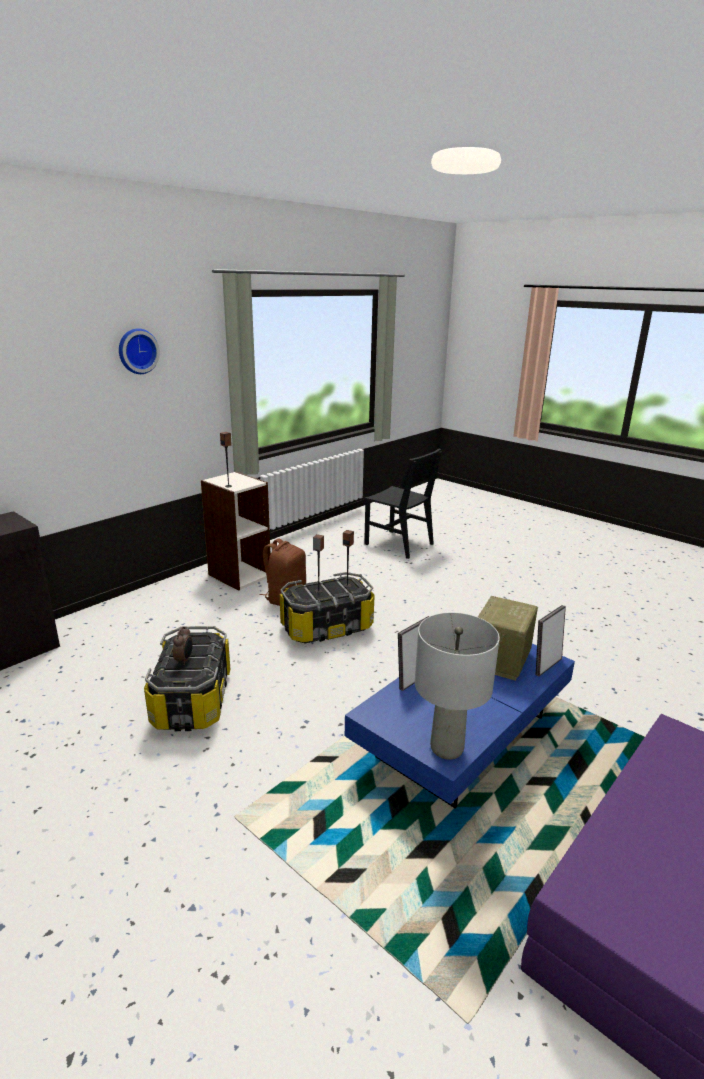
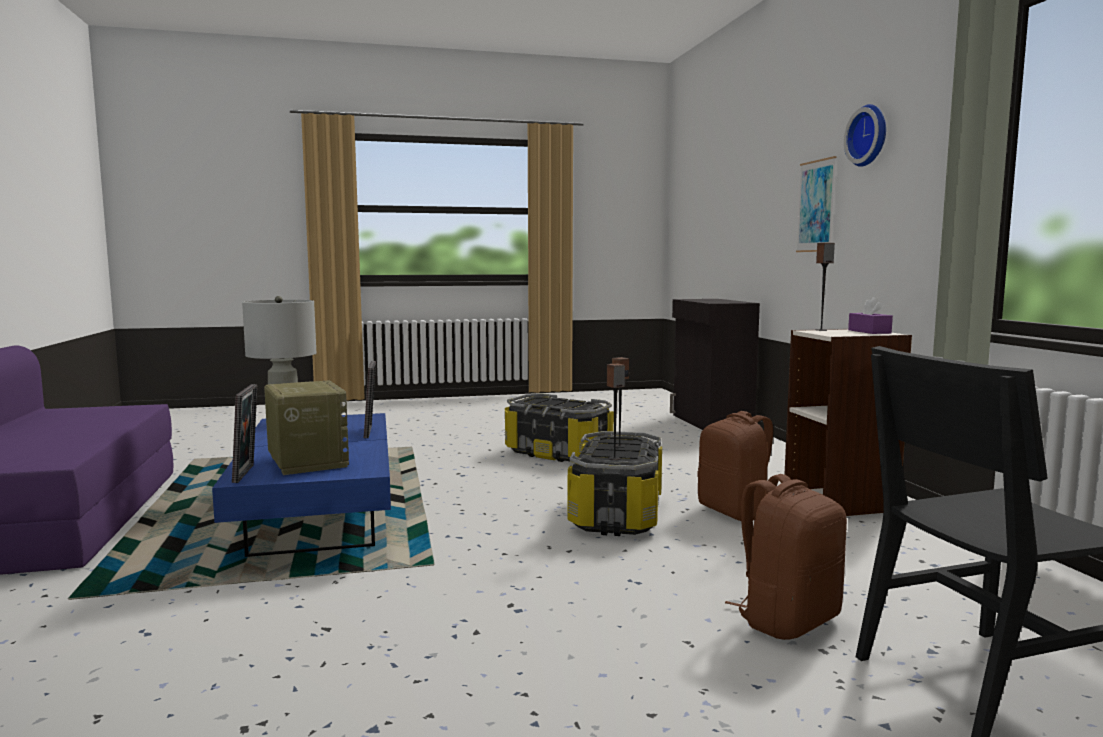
camera: 125 degrees right, 15 degrees down
(81, 406) = (816, 206): none -> picture
(184, 660) = (554, 403): alarm clock -> none
(226, 478) = (869, 331): none -> purple tissue box
(397, 570) = (787, 620): none -> brown backpack

